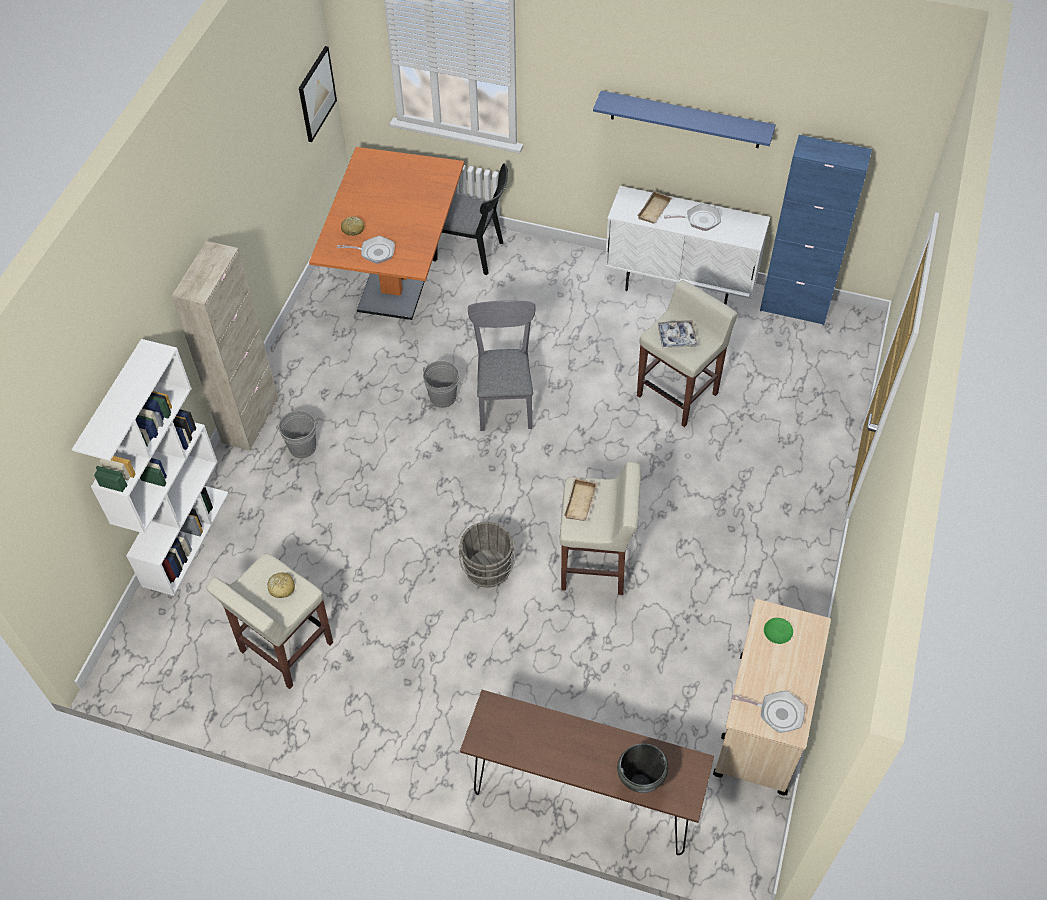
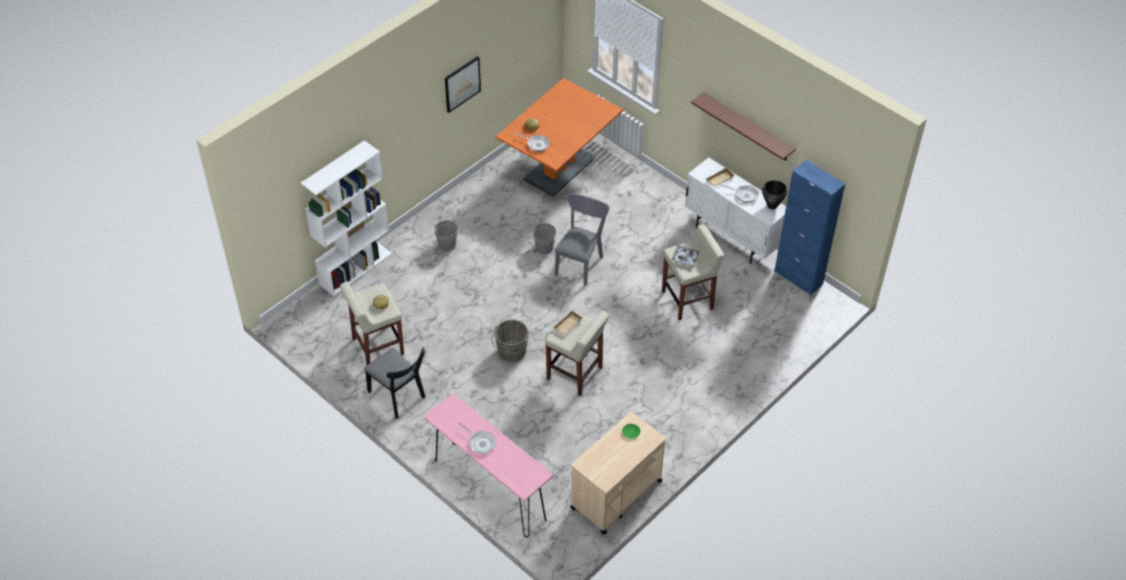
camera: 25 degrees right, 5 degrees down
(250, 420) = (426, 219): beige cabinet -> none
(316, 94) = (543, 38): picture -> picture (462, 84)
(473, 253) = (615, 170): black chair -> black chair (399, 397)
(582, 802) = (489, 489): brown console table -> pink console table
(640, 783) = (505, 470): black cooking pot -> black cooking pot (772, 206)
(685, 120) = (747, 127): blue shelf -> brown shelf
(777, 713) = (602, 470): frying pan -> frying pan (480, 442)

